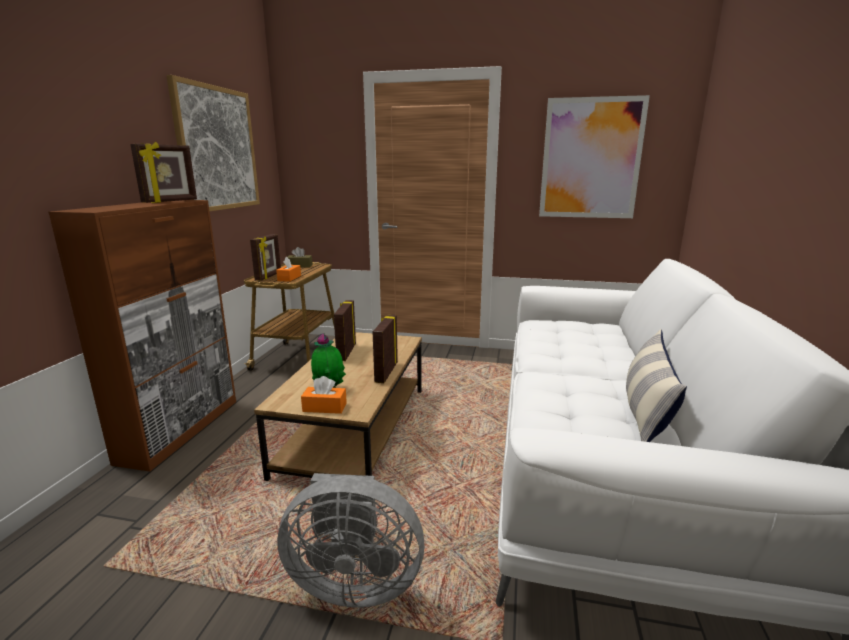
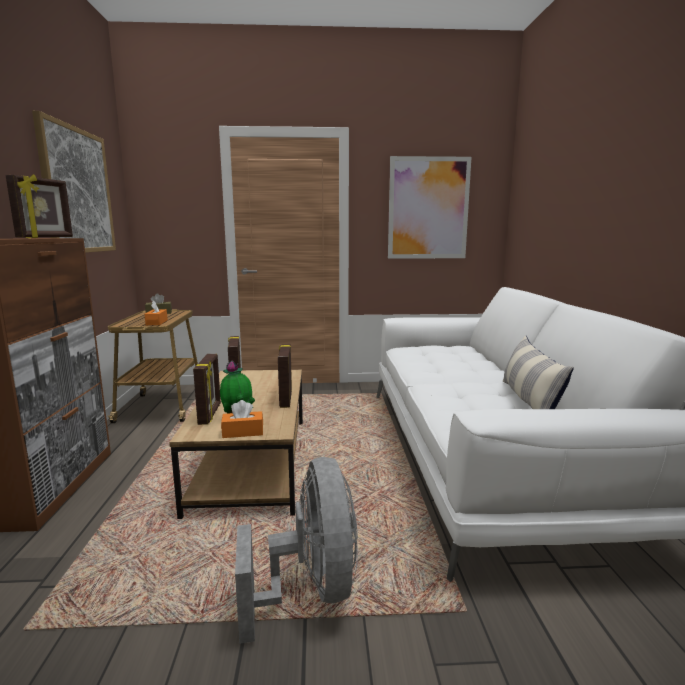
camera: 15 degrees left, 5 degrees down
(269, 276) = (133, 322): picture frame -> picture frame (210, 414)
(353, 582) = (311, 589): grey fan -> grey fan turned 90 degrees counterclockwise

